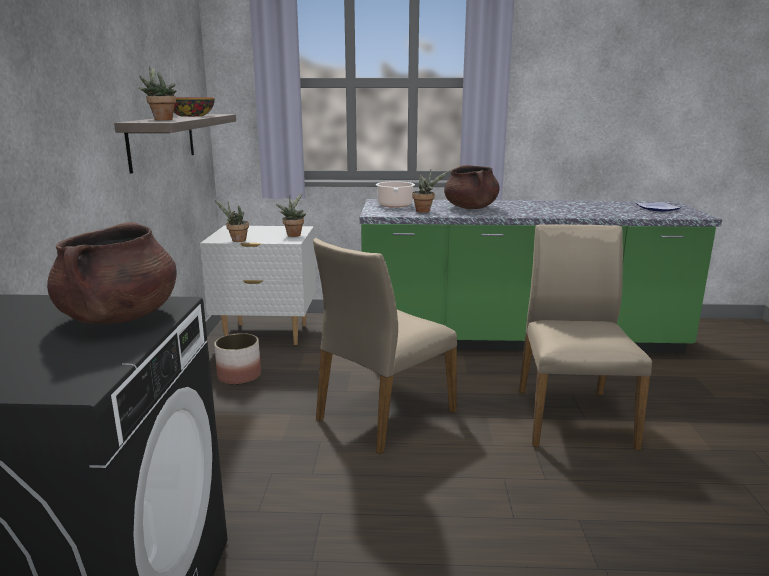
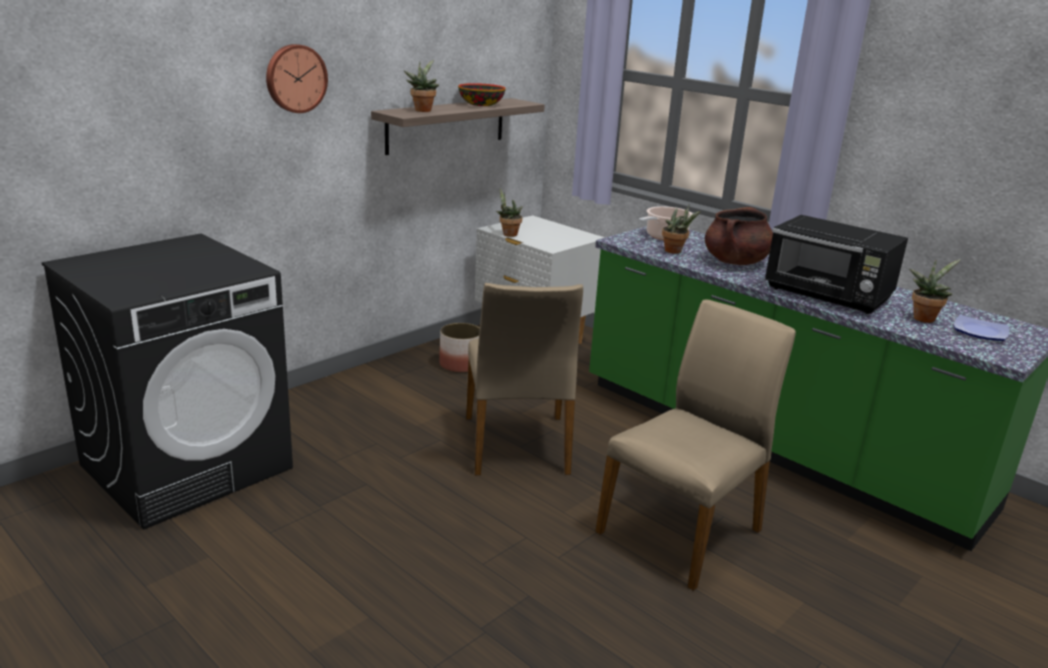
camera: 40 degrees right, 5 degrees up
(51, 78) = (295, 78): none -> wall clock
(120, 317) = (215, 269): brown cooking pot -> none
(293, 234) = (567, 242): potted plant -> potted plant (924, 318)
(384, 415) = (517, 445): beige chair -> beige chair turned 90 degrees counterclockwise
(560, 211) = (828, 296): none -> black microwave

